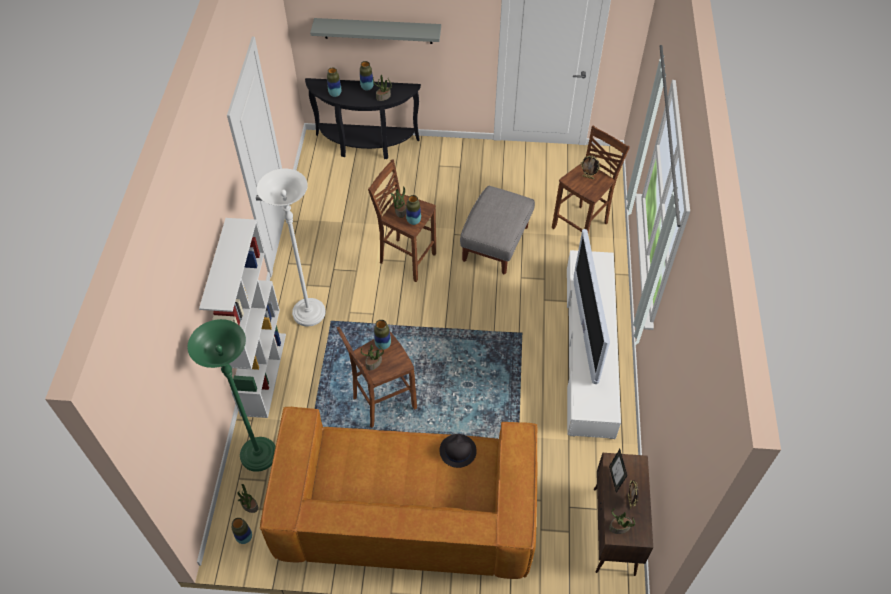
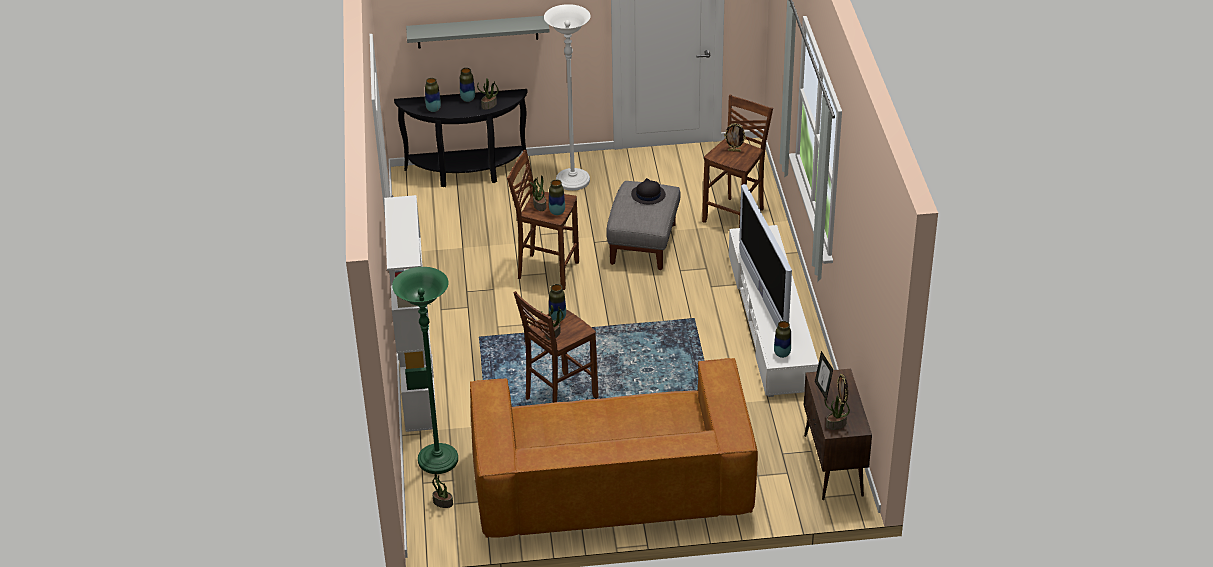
camera: 10 degrees left, 15 degrees down
(244, 537) = (446, 528): vase -> vase (782, 354)
(309, 313) = (452, 334): white floor lamp -> white floor lamp (573, 181)
(457, 451) = (657, 403): black hat -> black hat (648, 195)

